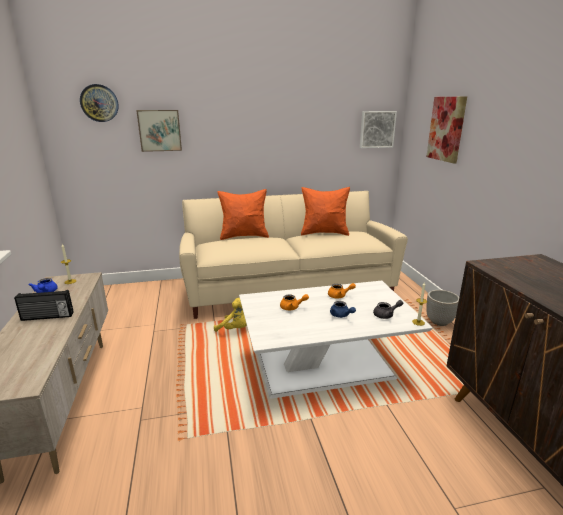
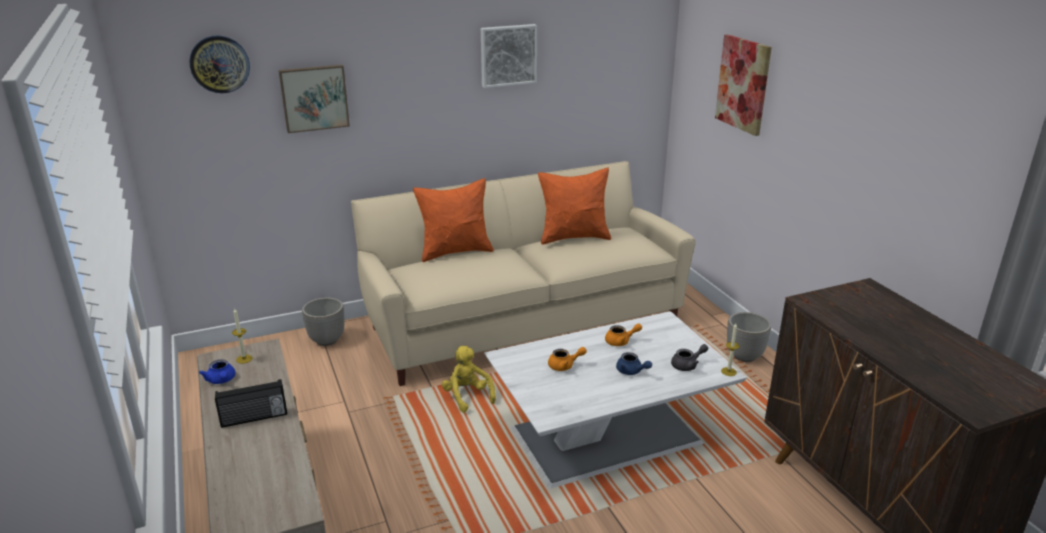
camera: 10 degrees left, 5 degrees up
(162, 288) = (326, 340): none -> planter
(235, 329) = (467, 396): yellow plush toy -> yellow plush toy turned 135 degrees counterclockwise
(377, 129) = (638, 69): picture -> picture (508, 55)

